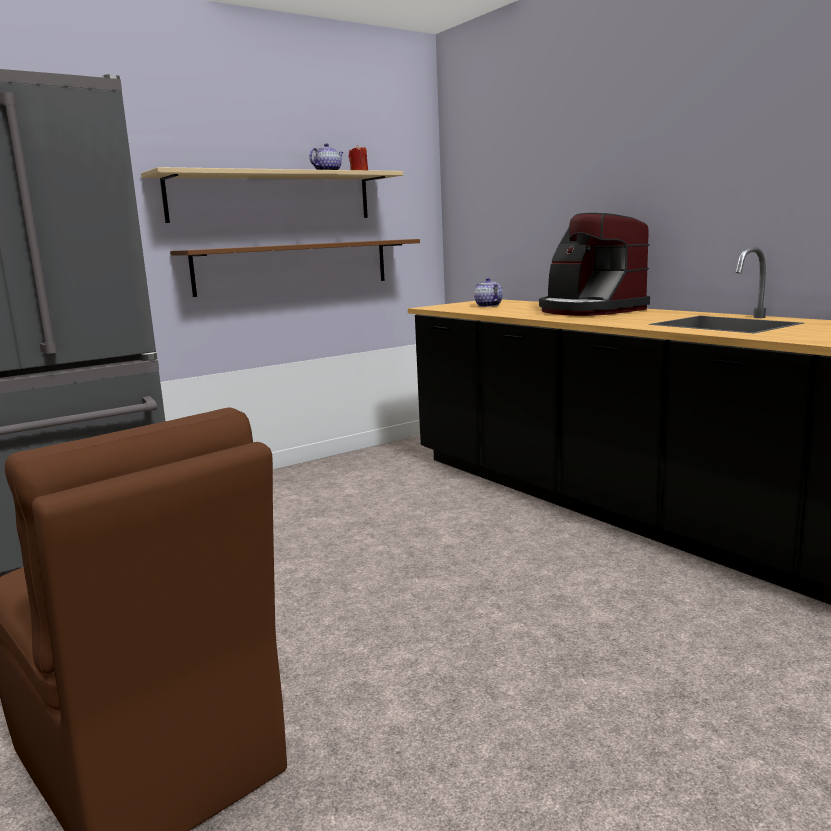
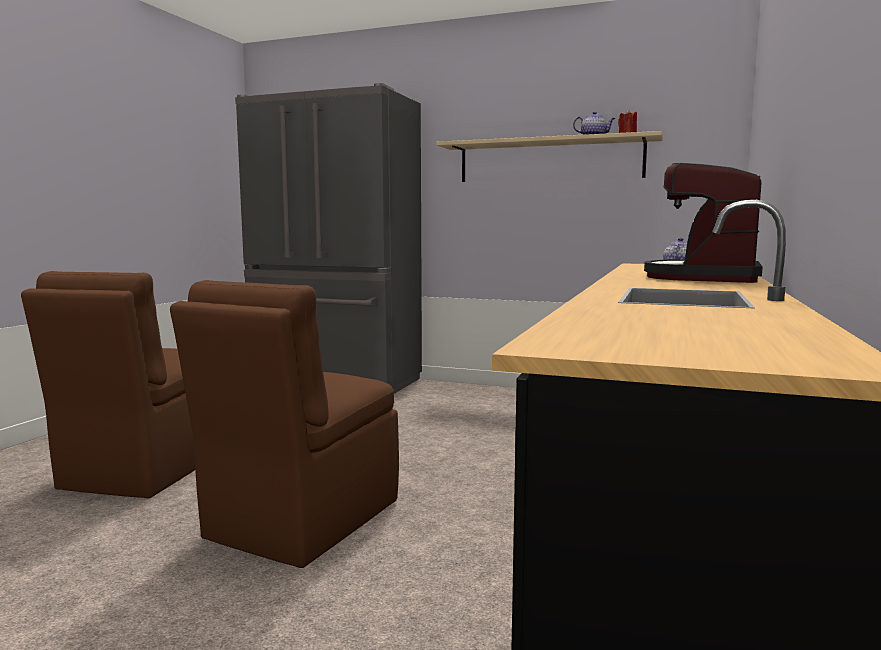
camera: 55 degrees right, 5 degrees down
(294, 266) = (563, 219): brown shelf -> none
(482, 662) = (300, 521): none -> brown chair

